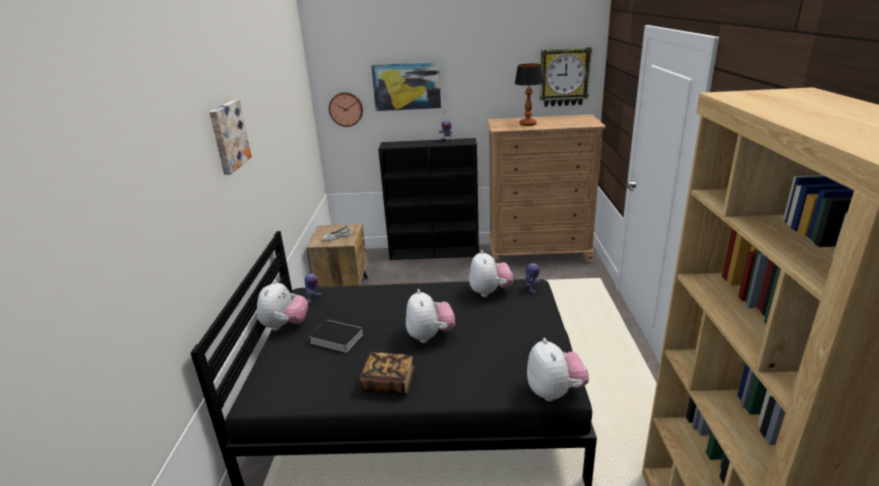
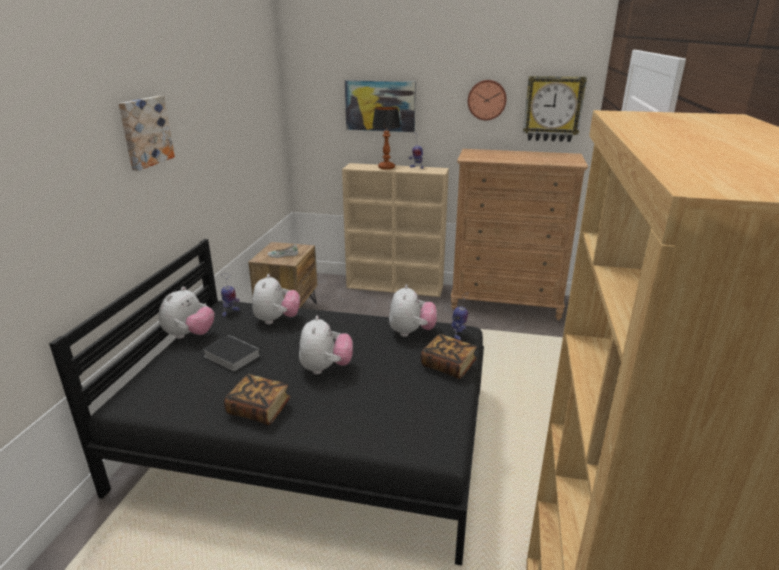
camera: 10 degrees right, 0 degrees up
(346, 109) = (317, 125): wall clock -> wall clock (487, 100)
(435, 252) = (396, 287): black bookcase -> beige bookcase
(528, 124) = (502, 157): table lamp -> table lamp (386, 167)
(536, 316) = (448, 365): none -> book
(554, 392) = (429, 451): plush toy -> plush toy (277, 320)

